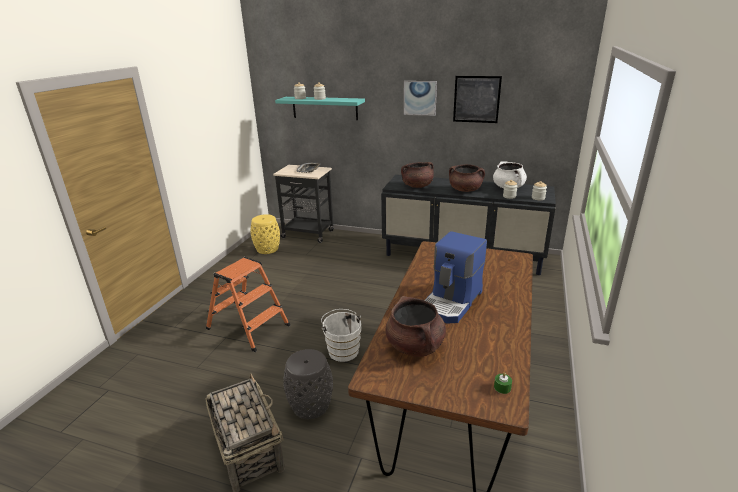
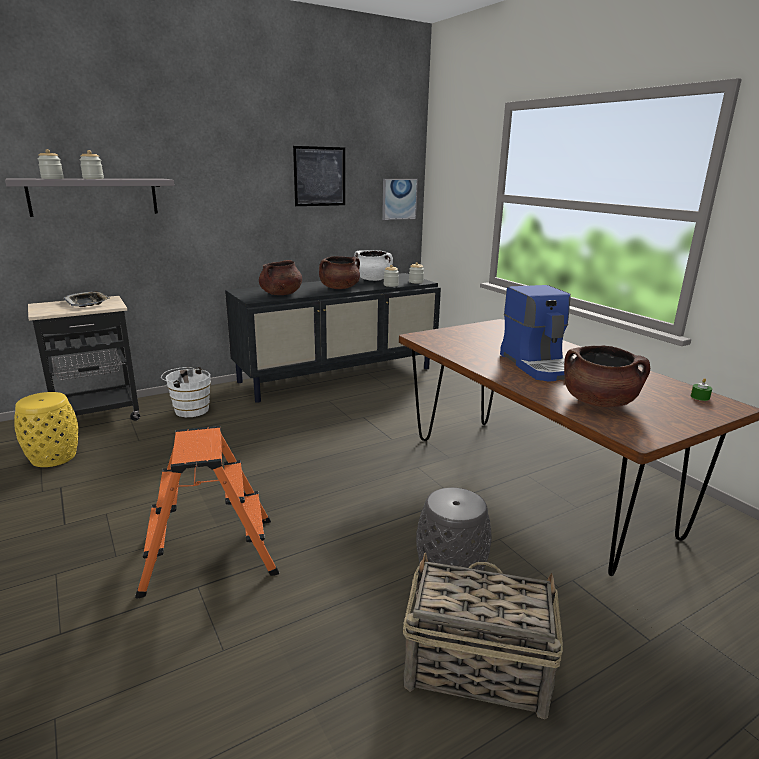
camera: 50 degrees left, 5 degrees down
(324, 108) = (94, 196): turquoise shelf -> grey shelf
(342, 350) = (380, 507): white bucket -> white bucket (189, 410)
(420, 98) = (249, 176): picture -> picture (399, 199)

